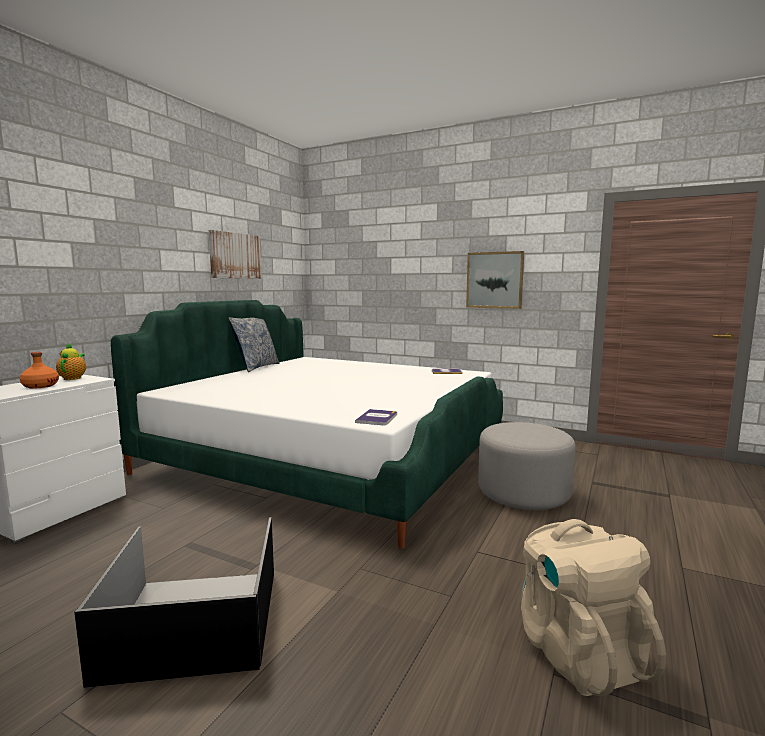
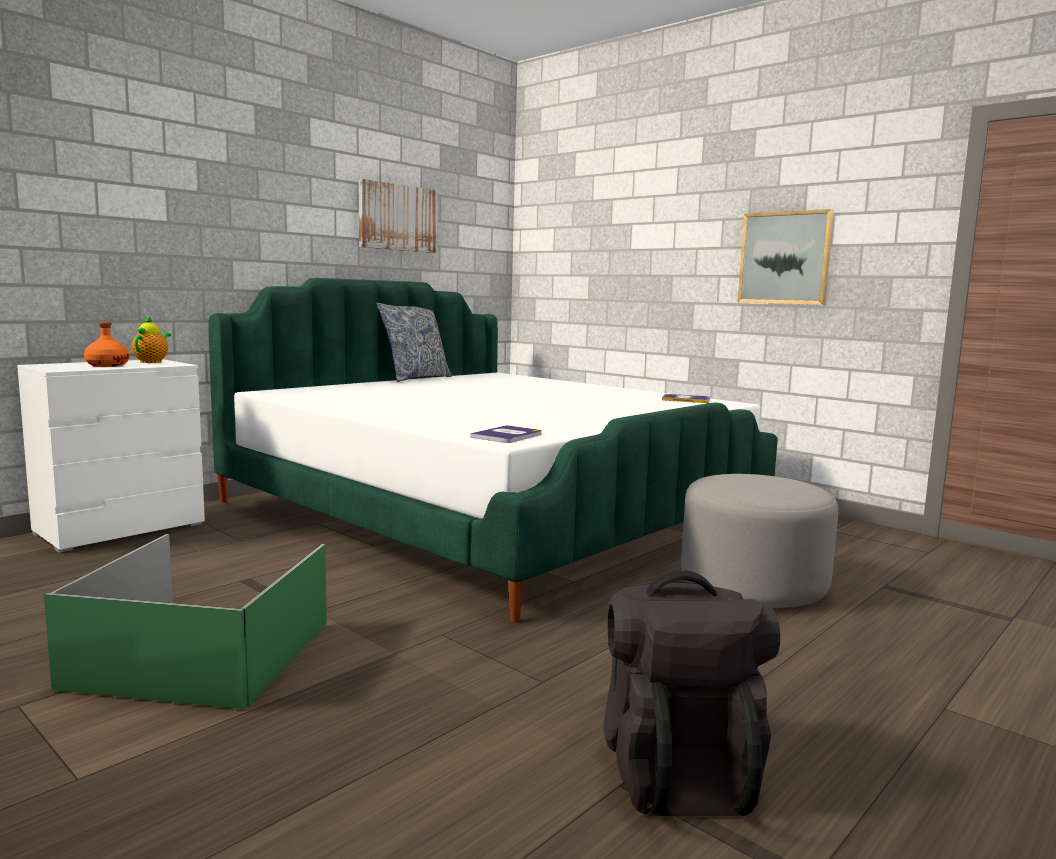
camera: 15 degrees right, 0 degrees up
(197, 621) = (206, 654): black storage box -> green storage box
(577, 651) = (677, 769): beige backpack -> black backpack

